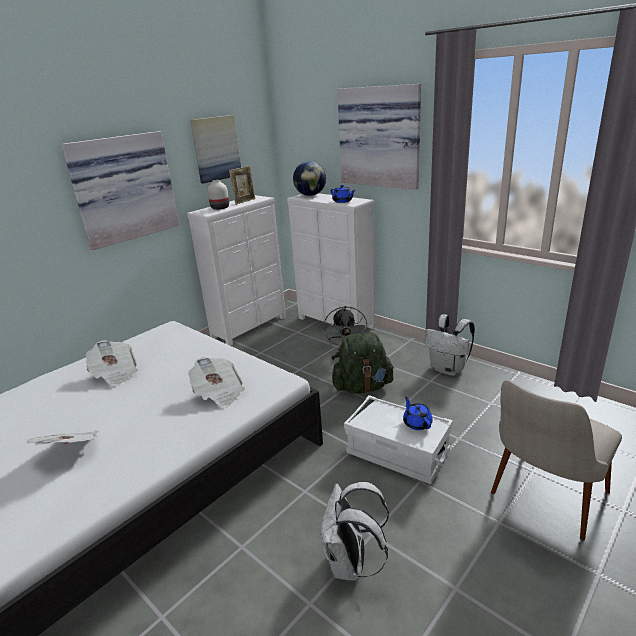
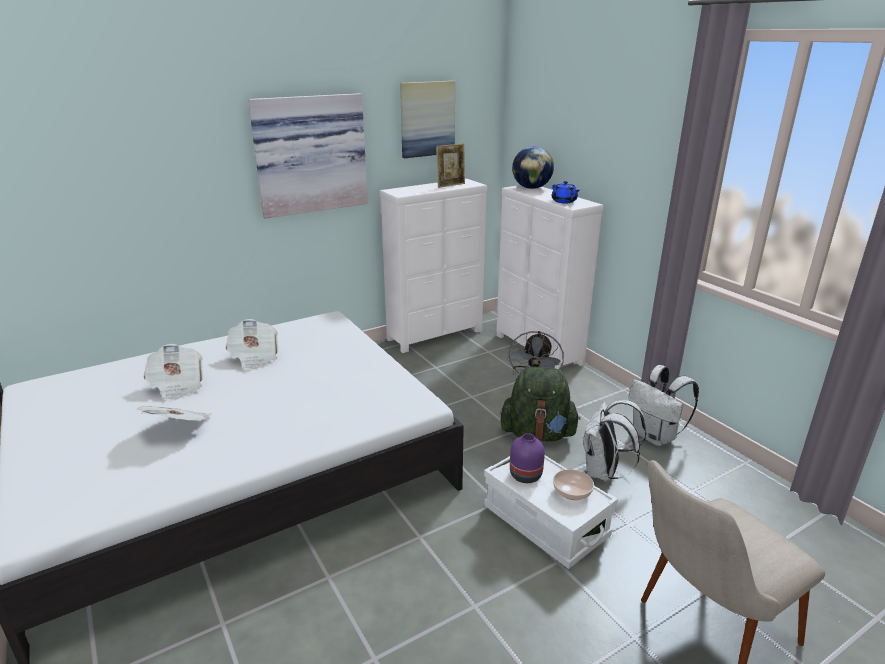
camera: 15 degrees right, 0 degrees up
(219, 208) = (418, 189): white vase -> none
(219, 393) = (348, 402): newspaper -> newspaper (177, 386)
(351, 564) = (436, 631): white backpack -> white backpack (603, 473)
(376, 420) = (524, 475): none -> purple vase
(380, 137) = (622, 127): picture -> none
(417, 423) = (571, 491): blue teapot -> bowl

